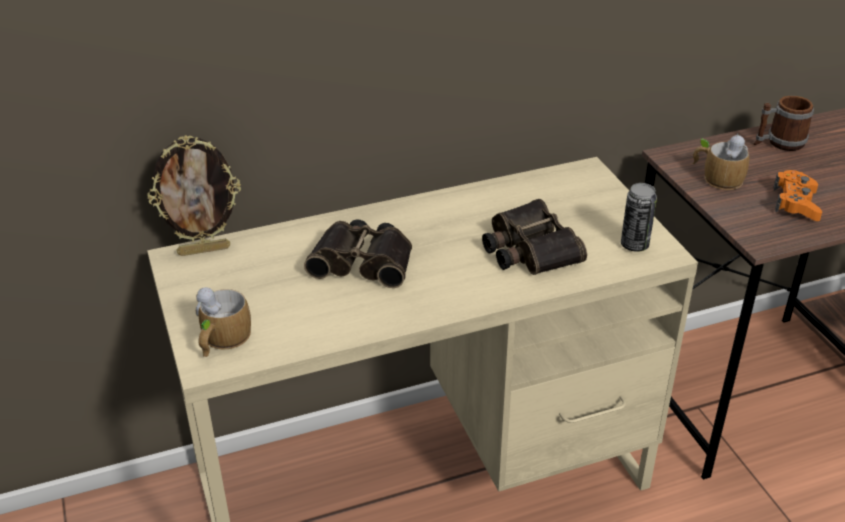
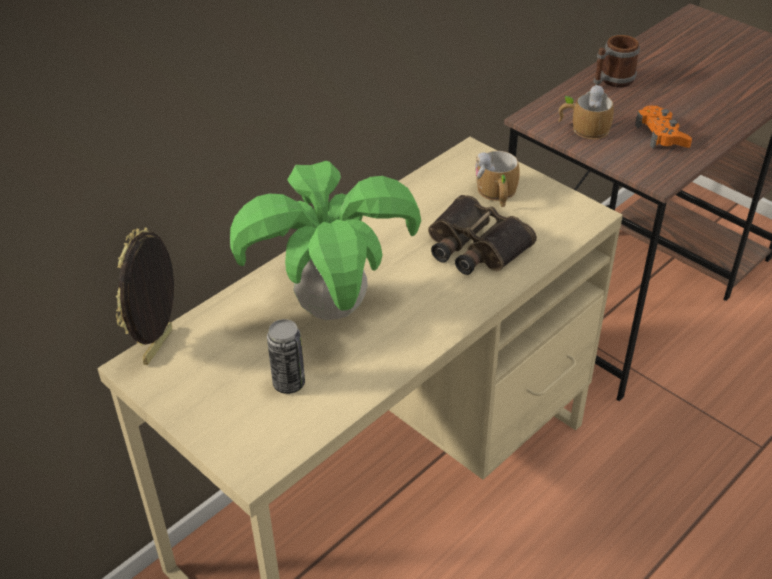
camera: 25 degrees left, 5 degrees up
(204, 250) = (160, 347): picture frame -> picture frame turned 150 degrees clockwise
(221, 340) = (251, 438): mug -> mug (497, 194)
(364, 261) = (332, 307): binoculars -> potted plant
(634, 245) = (561, 214): can -> can (289, 383)

